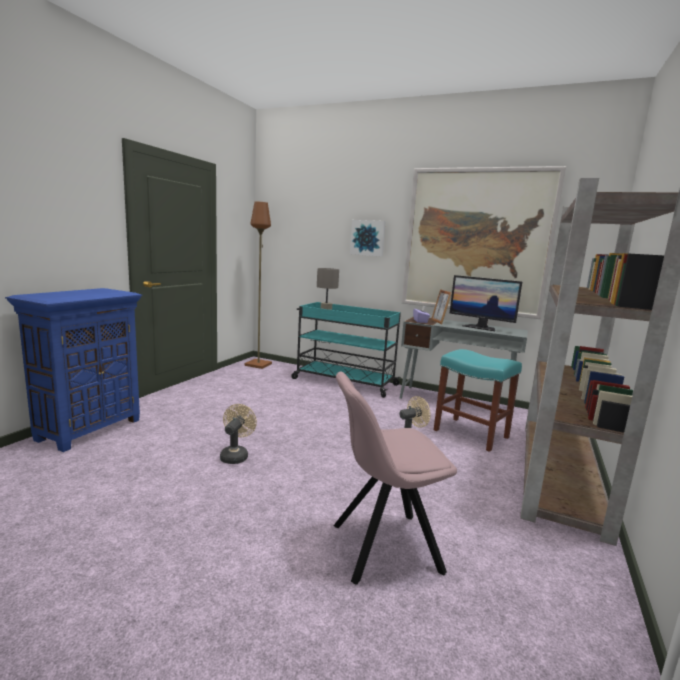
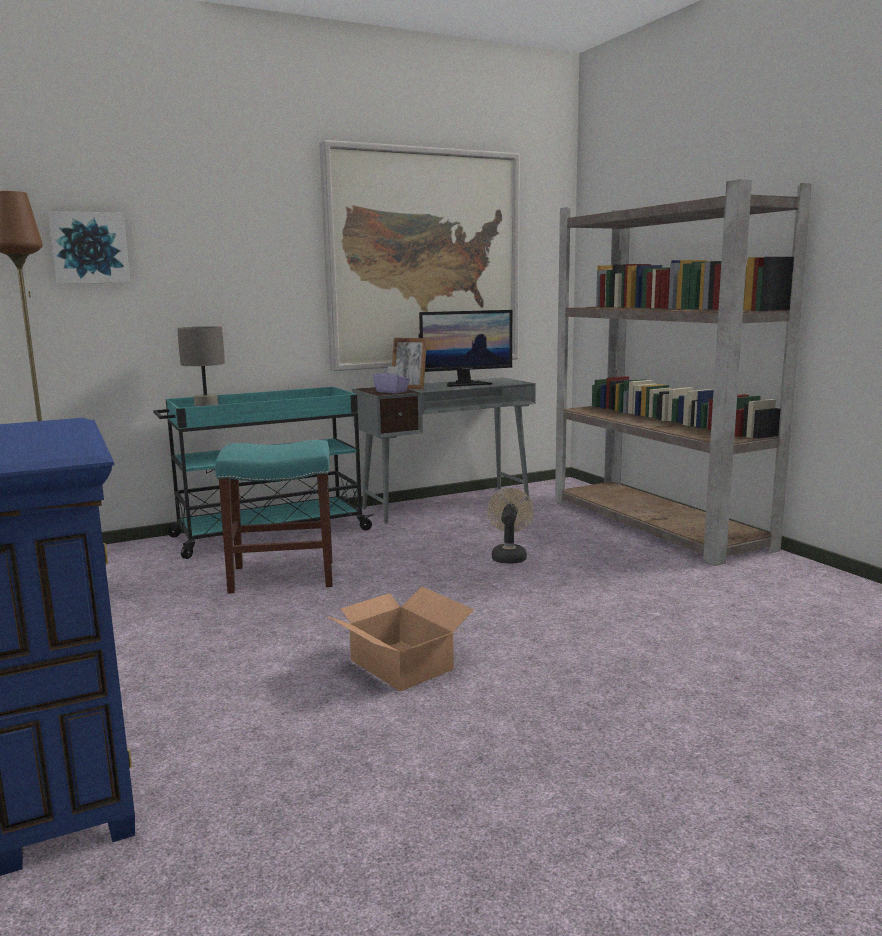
camera: 50 degrees left, 0 degrees up
(236, 455) = (401, 665): beige fan -> cardboard box
(368, 238) = (249, 263): picture -> picture (89, 248)
(384, 547) = (712, 636): pink chair -> none
(469, 433) = (532, 525): turquoise stool -> turquoise stool (281, 577)

